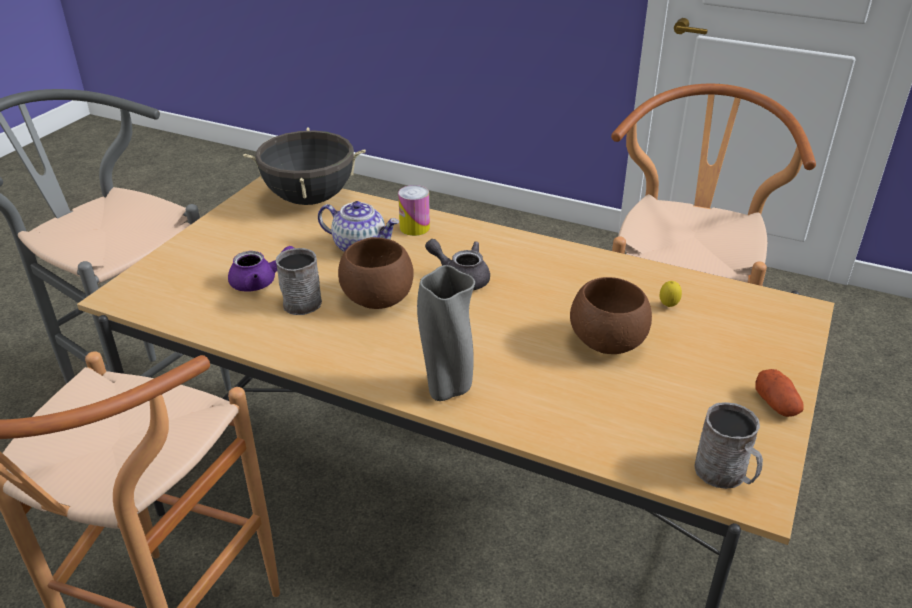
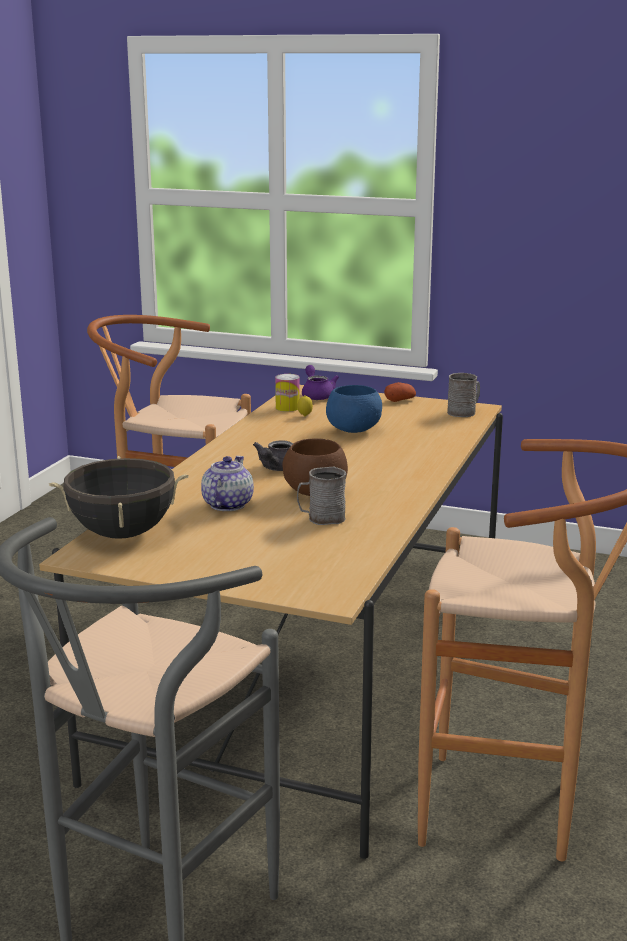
camera: 95 degrees left, 15 degrees down
(260, 282) = (295, 538): purple teapot -> purple teapot (317, 395)
(414, 228) = (190, 487): can -> can (287, 407)
(447, 390) = (422, 468): grey vase -> none
(606, 344) = (354, 431): brown bowl -> blue bowl

